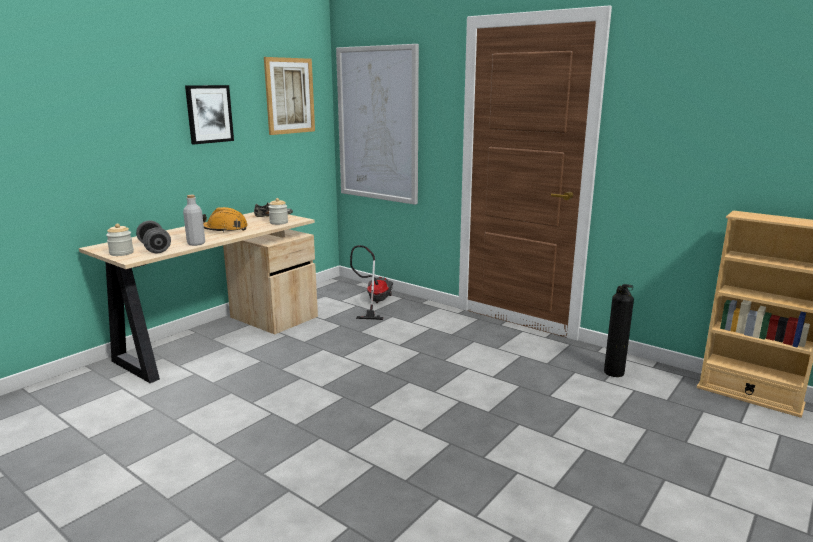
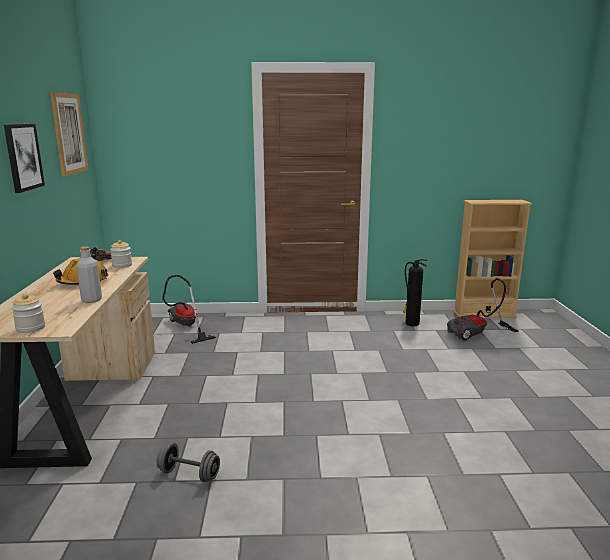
camera: 40 degrees left, 0 degrees up
(155, 248) = (58, 315): grey dumbbell -> grey dumbbell (189, 474)
(378, 124) = (156, 159): picture -> none
(689, 416) = (478, 334): none -> vacuum cleaner

